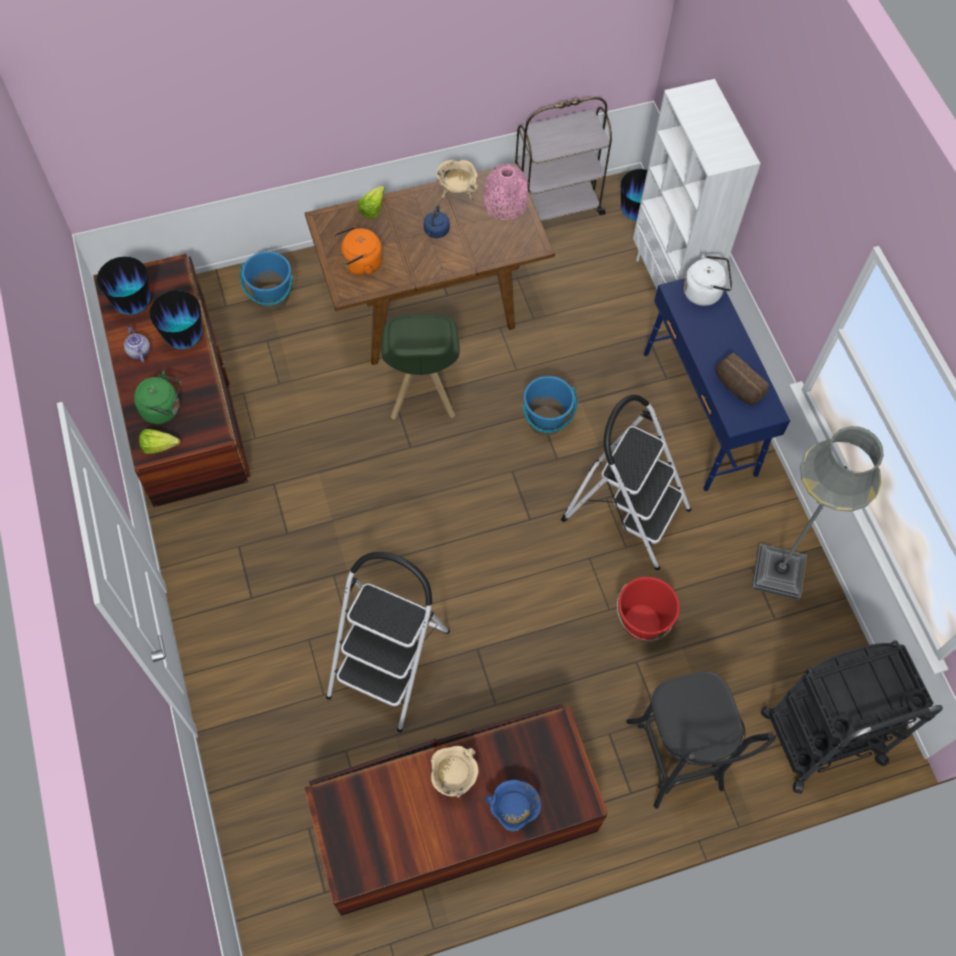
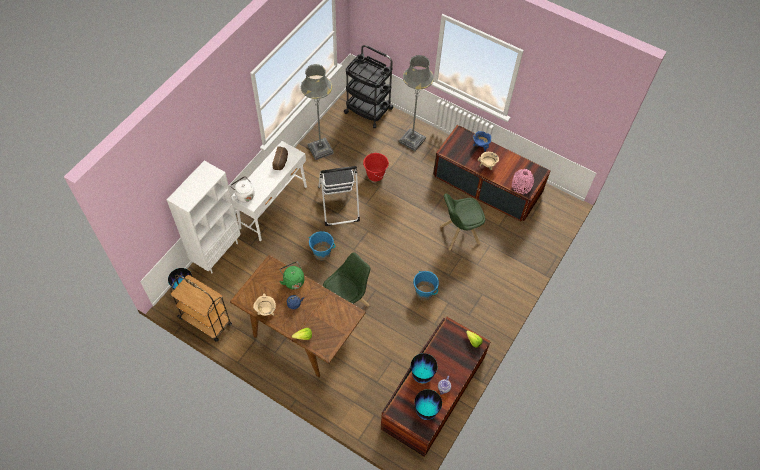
camera: 130 degrees left, 5 degrees down
(163, 409) = (458, 354): green kettle -> green kettle (293, 280)
(272, 297) = (353, 399): blue bucket -> blue bucket (424, 292)
(360, 264) = (336, 319): orange kettle -> none
(392, 661) = (459, 234): step ladder -> green chair
(505, 204) = (257, 289): pink vase -> pink vase (521, 186)
(556, 208) = (206, 322): grey cart -> brown cart
(676, 760) = (412, 140): black stool -> grey floor lamp
(698, 413) = (274, 207): blue console table -> white console table

